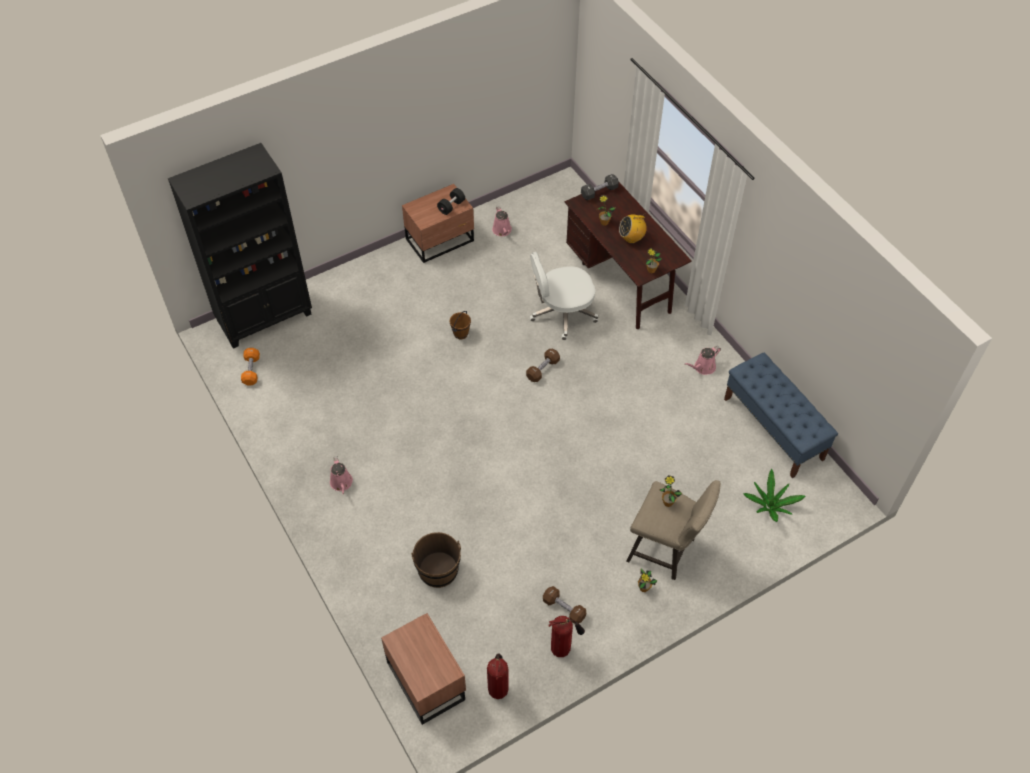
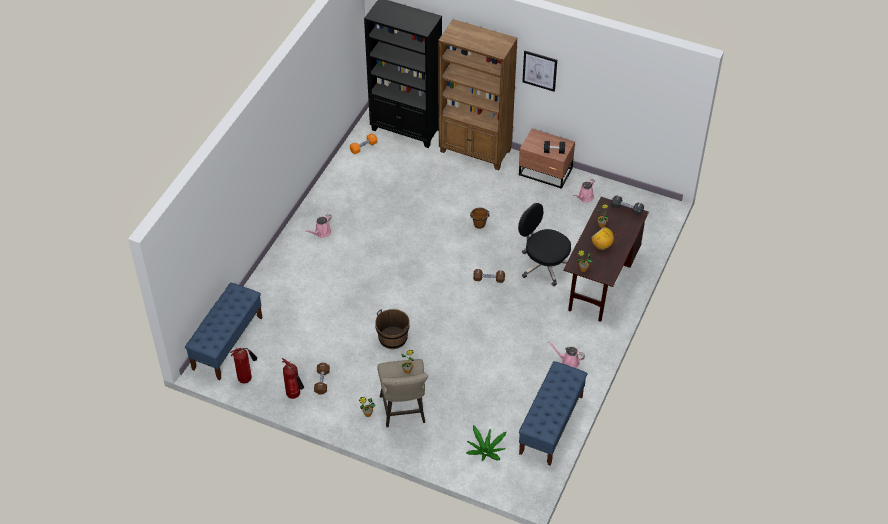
camera: 55 degrees right, 5 degrees down
(356, 278) = (475, 151): none -> brown bookcase
(397, 127) = (540, 70): none -> picture
(426, 679) = (227, 343): brown nightstand -> blue bench
(438, 570) = (300, 309): brown bucket -> brown bucket (393, 338)
(562, 313) = (544, 265): white office chair -> black office chair

